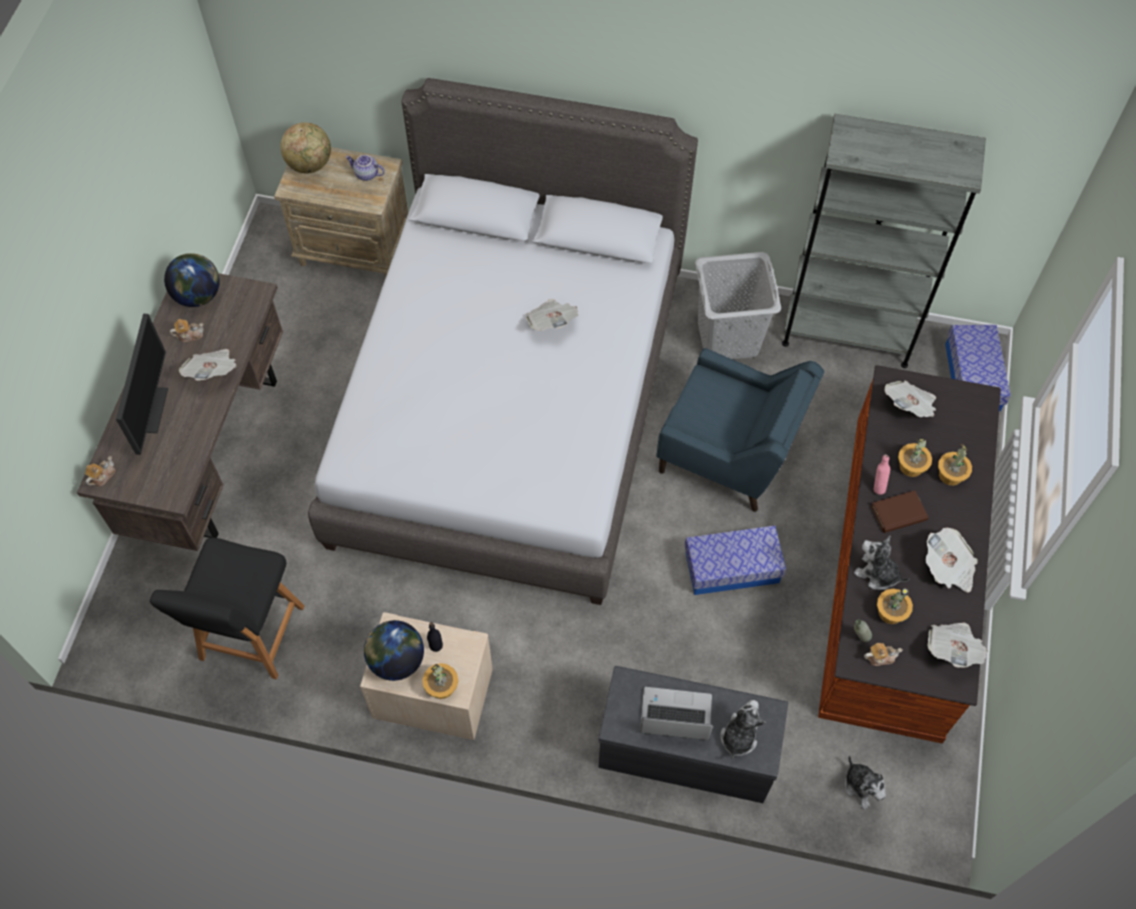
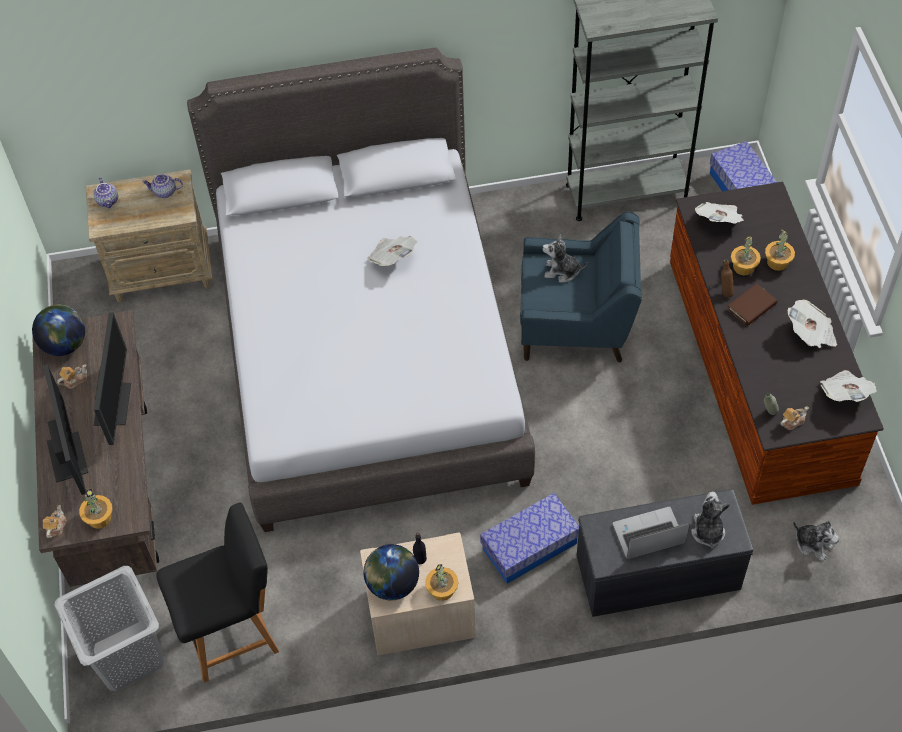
camera: 20 degrees left, 5 degrees down
(213, 372) = (113, 403): newspaper -> monitor
(250, 636) = (233, 631): black chair -> black chair turned 105 degrees counterclockwise
(310, 164) = (108, 201): globe -> teapot
(727, 337) = (528, 230): grey laundry basket -> grey laundry basket (127, 655)
(732, 567) = (623, 414): storage box -> storage box (530, 546)
(877, 573) = (758, 359): plush toy -> plush toy (562, 271)
(878, 486) = (725, 291): pink bottle -> brown bottle
(890, 612) = (783, 384): potted plant -> potted plant (99, 517)

